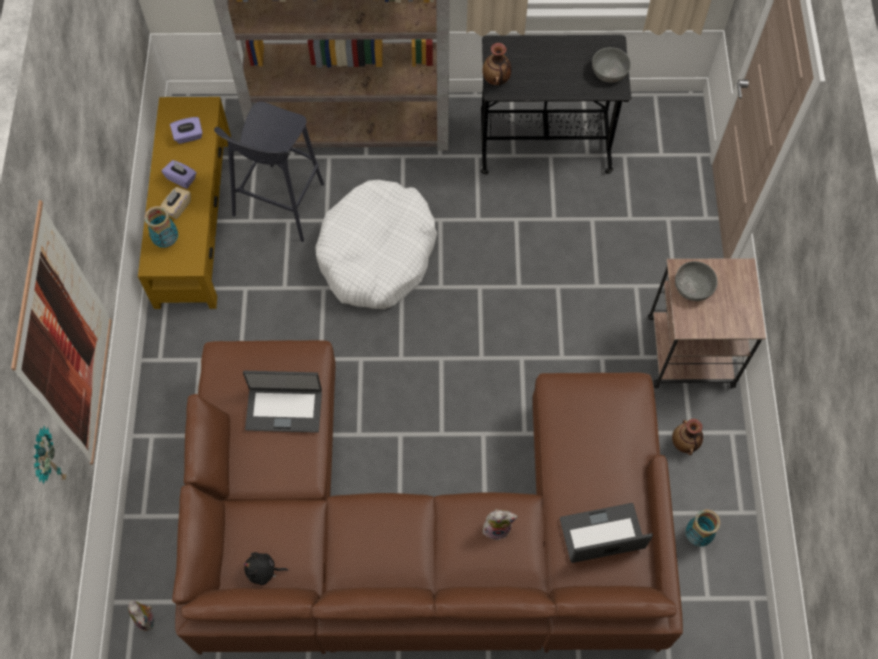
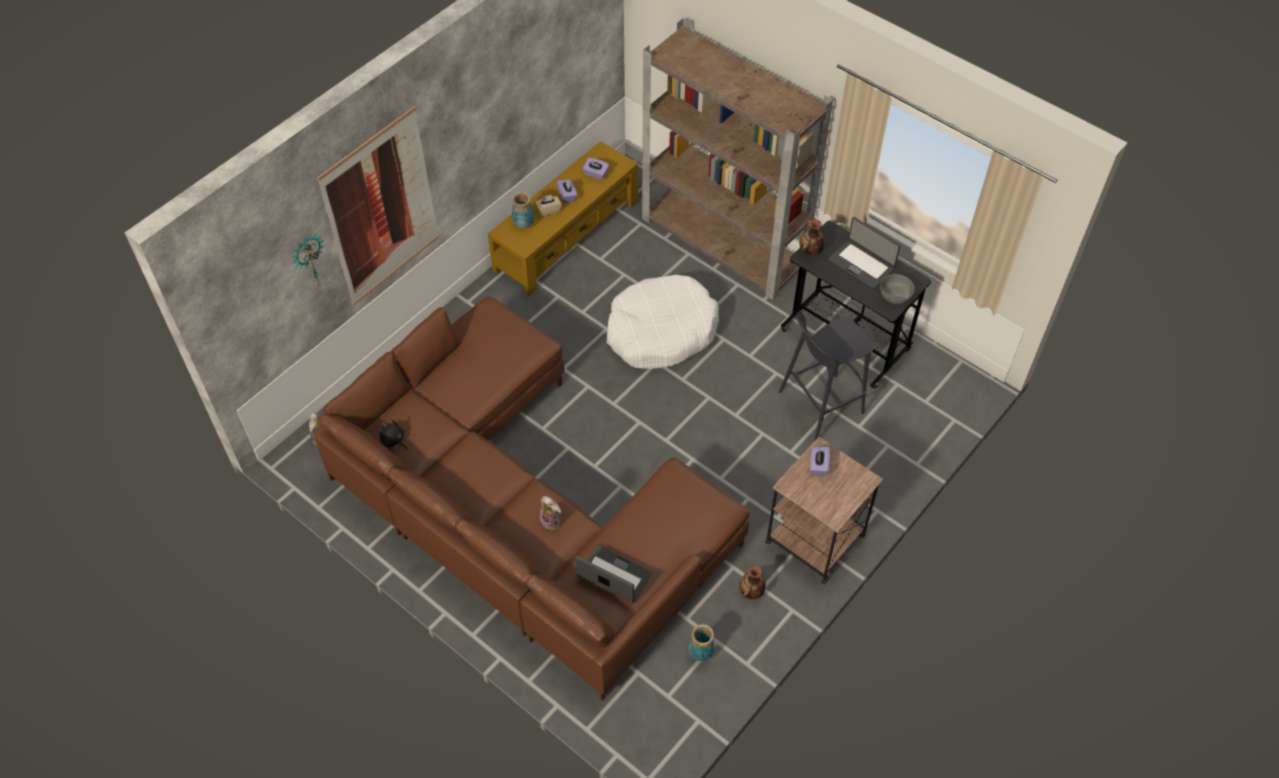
camera: 40 degrees right, 10 degrees down
(281, 203) = (629, 261): grey stool -> grey stool (821, 406)
(284, 409) = (494, 361): laptop -> laptop (861, 264)
(693, 287) = (818, 466): grey bowl -> purple tissue box

